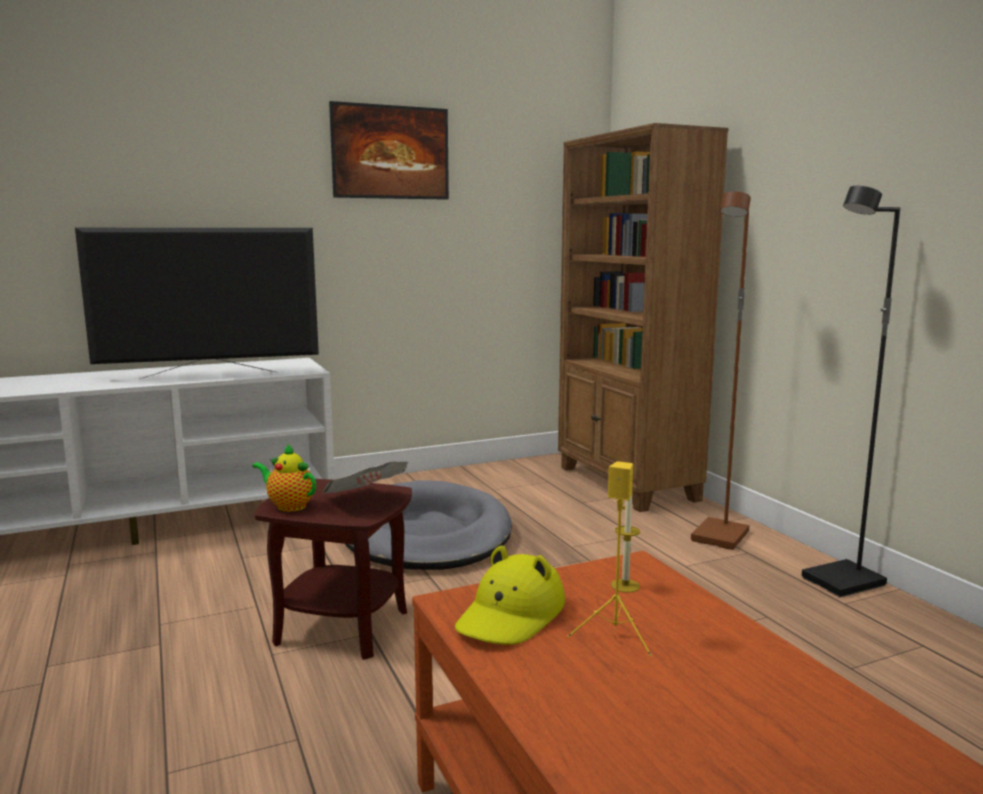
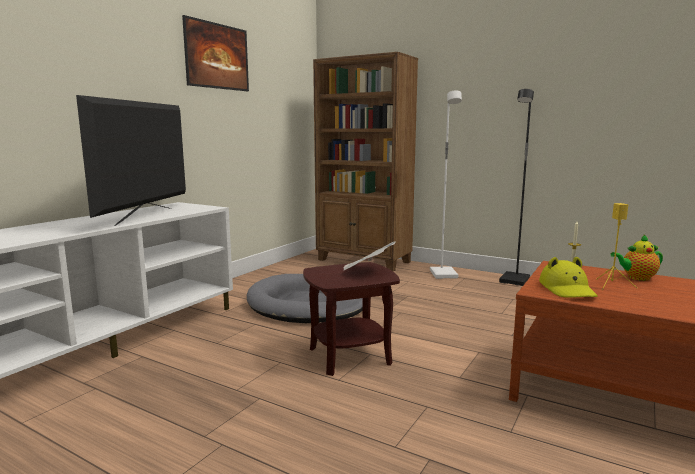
camera: 35 degrees left, 0 degrees up
(210, 375) = (147, 216): television -> television turned 150 degrees clockwise
(288, 506) = (333, 281): teapot -> teapot (636, 278)
(721, 537) = (444, 274): brown floor lamp -> white floor lamp

